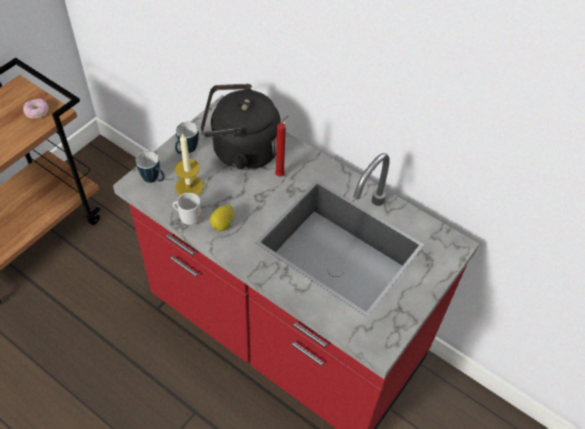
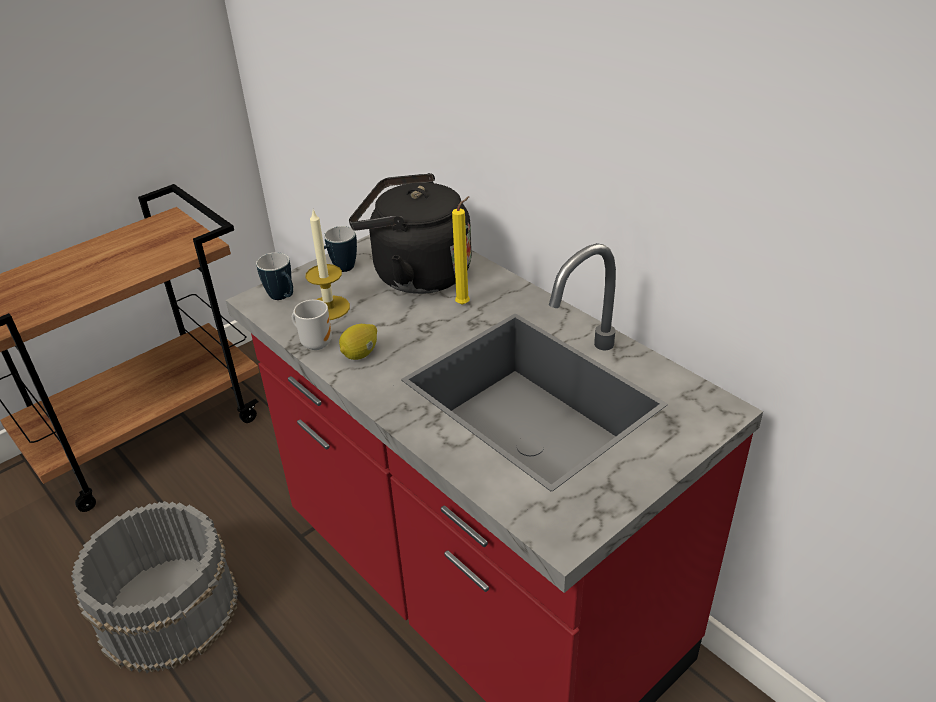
camera: 15 degrees right, 15 degrees down
(37, 113) = (180, 244): donut -> none
(80, 373) = (167, 609): none -> grey bucket
(281, 174) = (464, 303): red candle -> yellow candle

